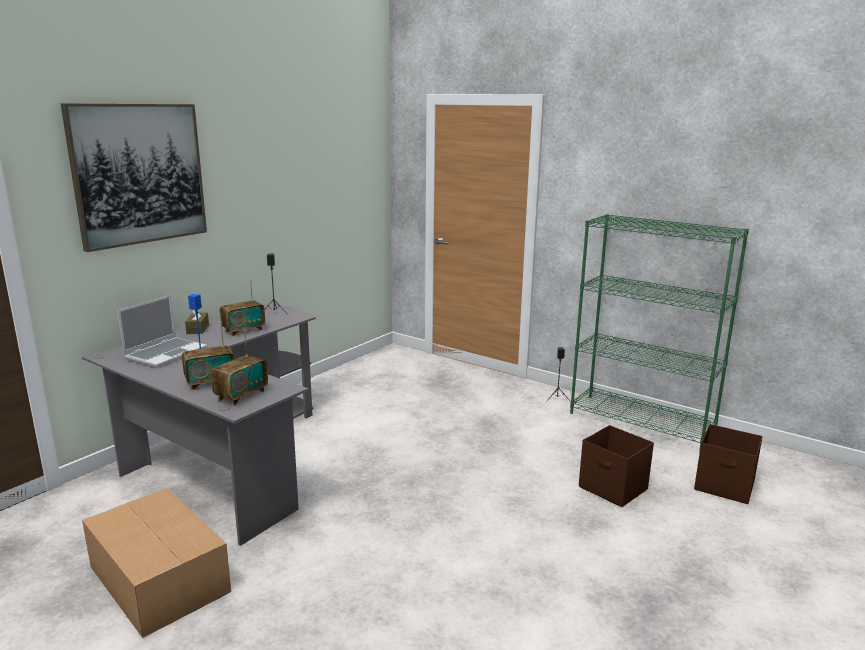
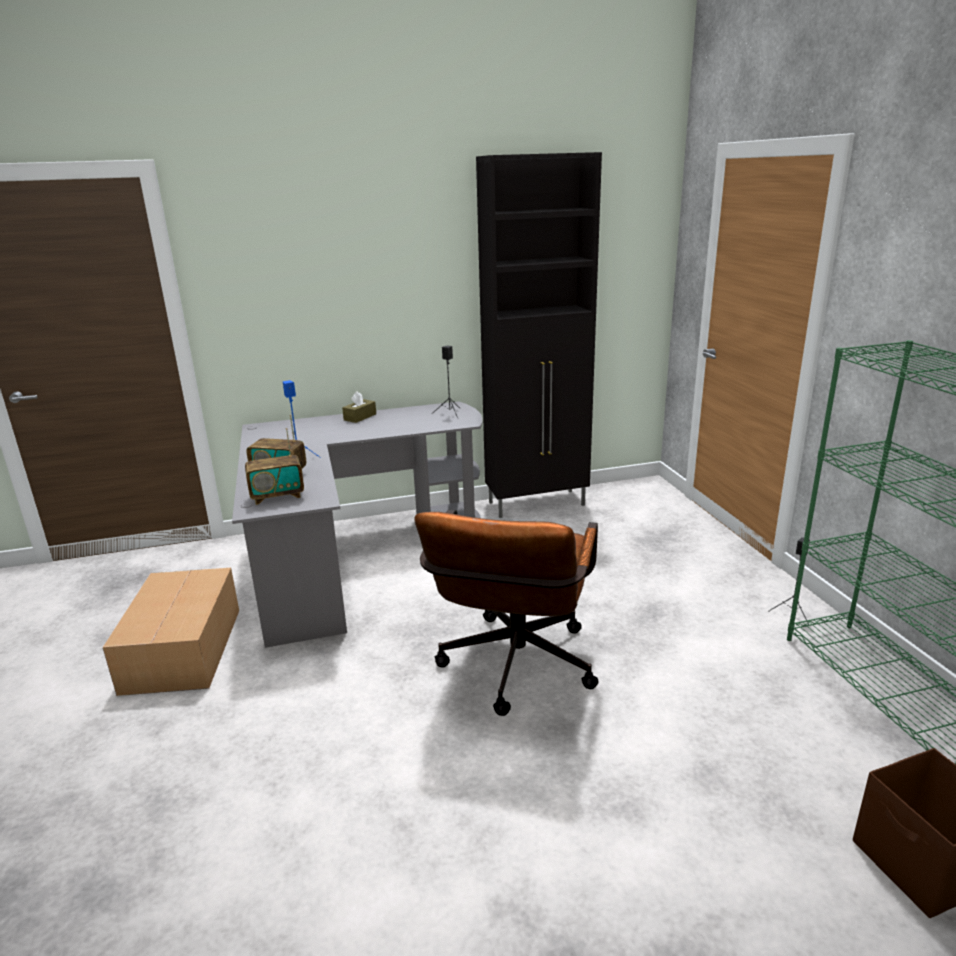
camera: 40 degrees right, 5 degrees up
(139, 174) = (308, 249): picture -> none
(166, 353) = (298, 436): laptop -> none
(243, 330) = (392, 427): radio -> none
(331, 381) = (538, 504): none -> black cabinet
(450, 484) = (514, 671): none -> brown office chair
(613, 489) = (715, 774): brown storage box -> none

